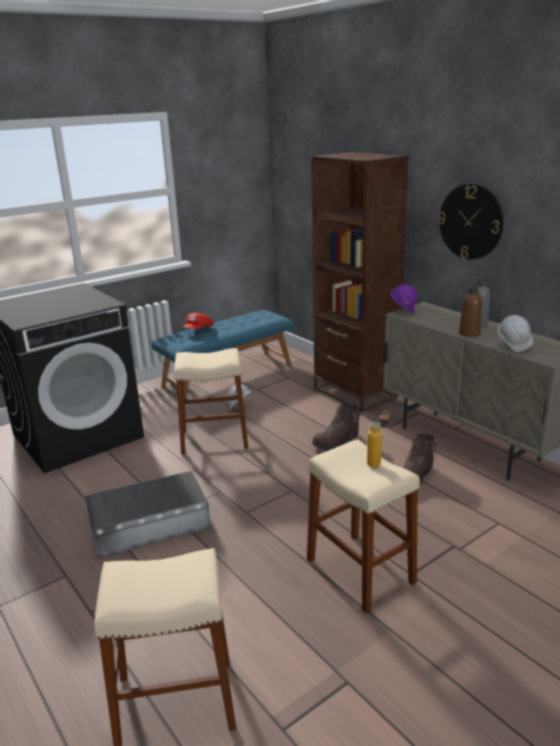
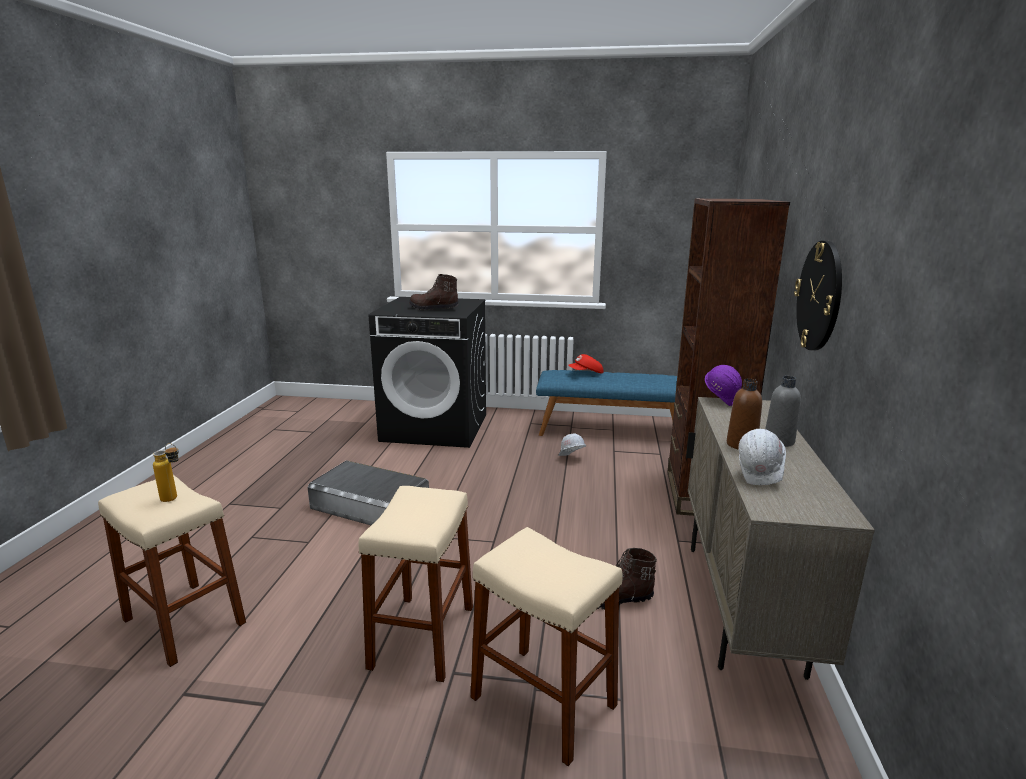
camera: 45 degrees right, 5 degrees down
(214, 439) = (510, 472): beige stool -> beige stool (543, 701)
(336, 442) = (601, 526): brown boot -> brown boot (433, 308)
(378, 462) = (431, 516): bottle -> bottle (174, 499)

